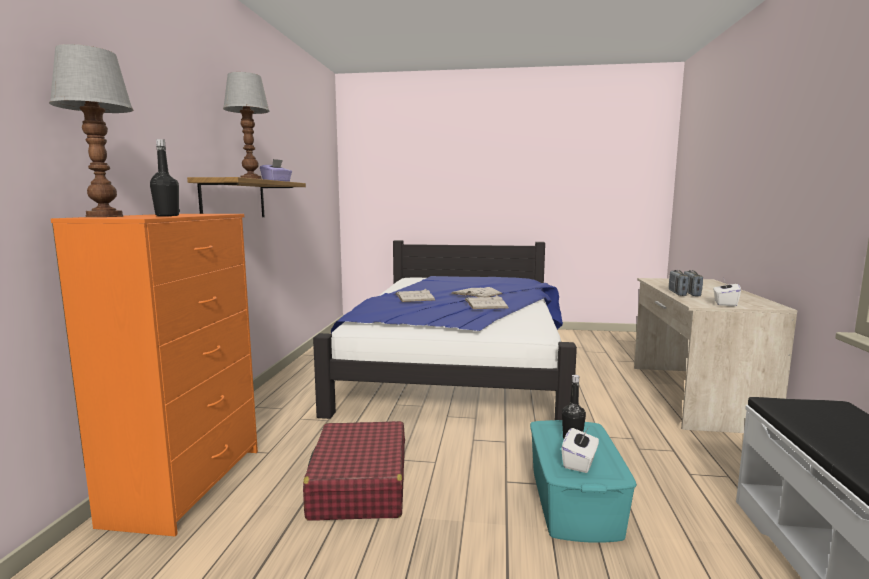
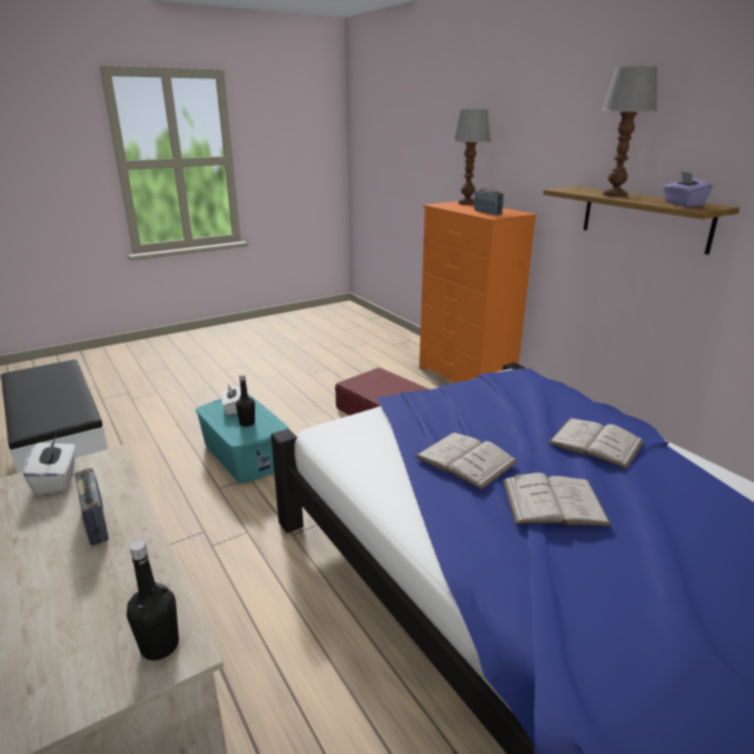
camera: 140 degrees right, 15 degrees up
(167, 215) = (459, 208): black bottle -> black bottle (160, 646)
(677, 293) = (126, 514): radio -> radio (487, 213)

